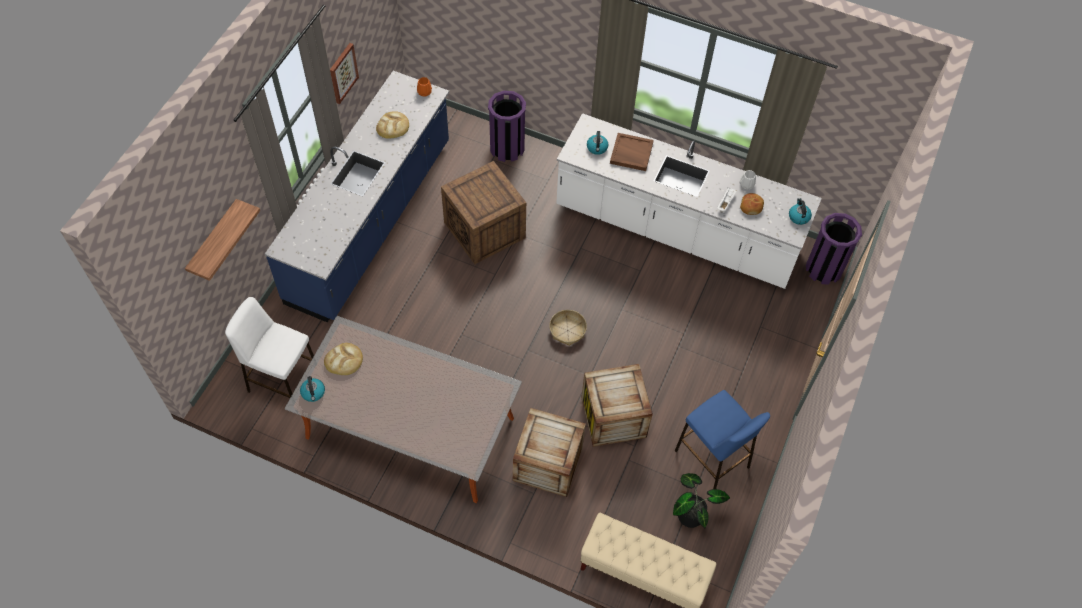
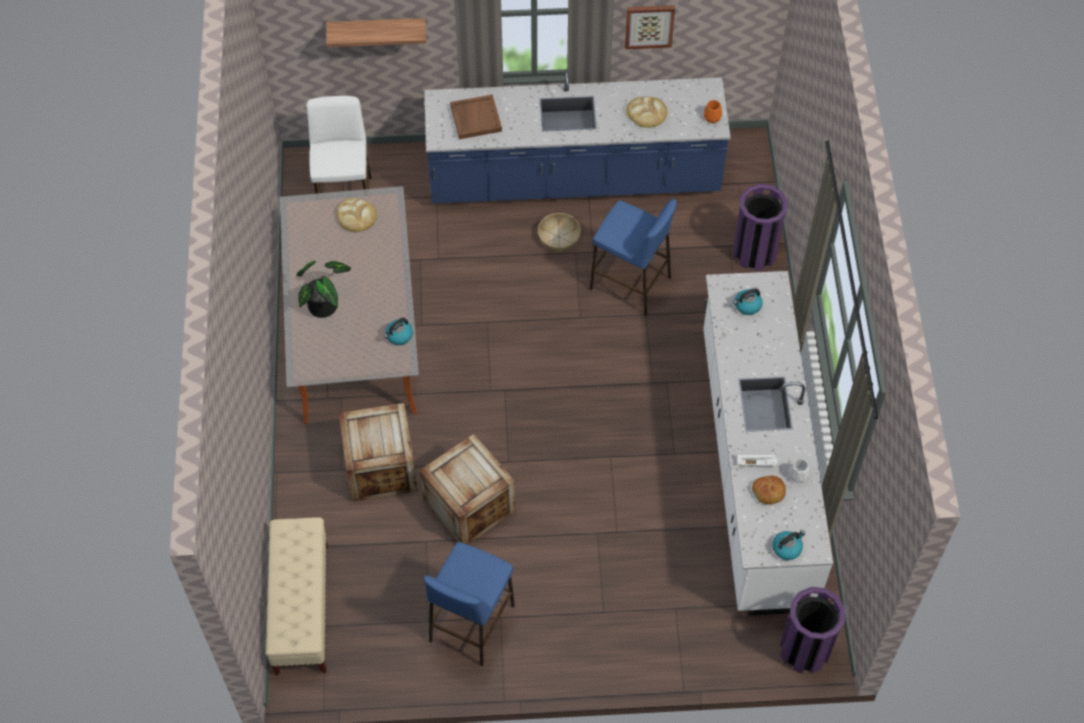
camera: 65 degrees right, 0 degrees up
(313, 393) = (308, 210): kettle -> kettle (399, 336)
(486, 230) = (631, 283): crate -> blue stool
(567, 330) = (551, 416): basket -> basket (559, 237)
(631, 153) = (762, 341): brown tray -> brown tray (475, 118)
(691, 512) = (396, 627): potted plant -> potted plant (326, 305)

